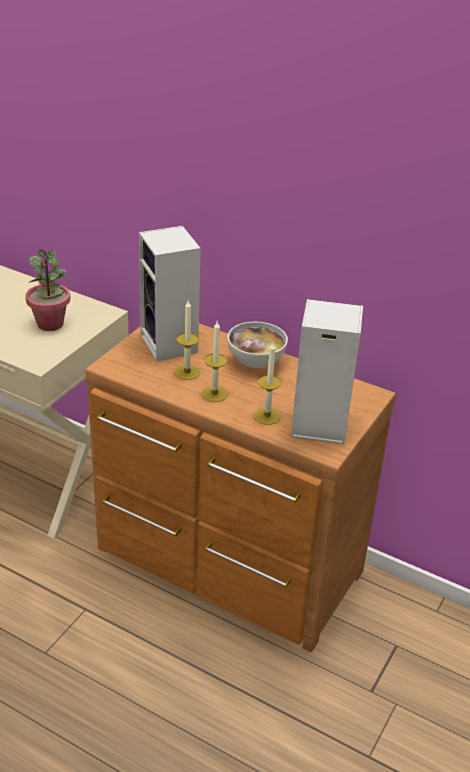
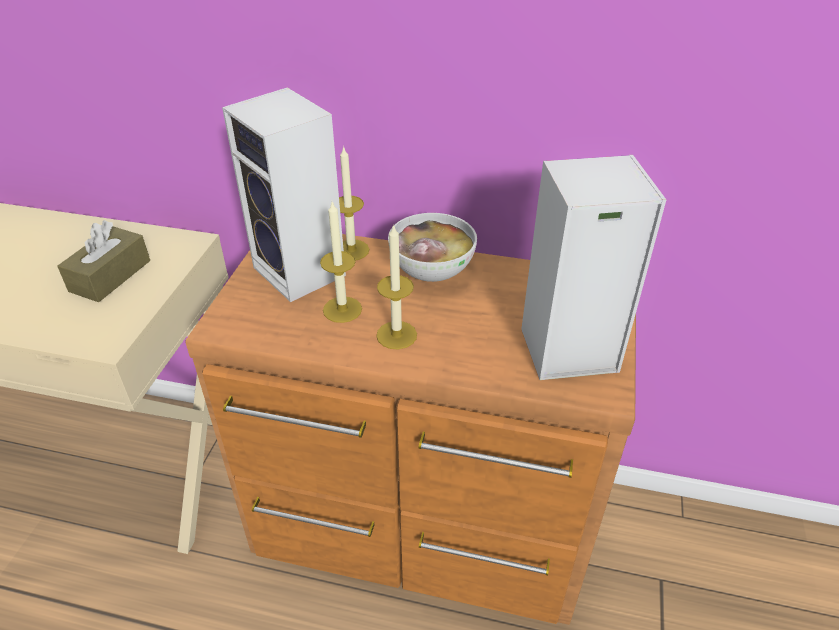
camera: 15 degrees left, 5 degrees up
(50, 324) = (110, 276): potted plant -> brown tissue box
(267, 416) = (488, 353): candle -> candle (351, 250)

